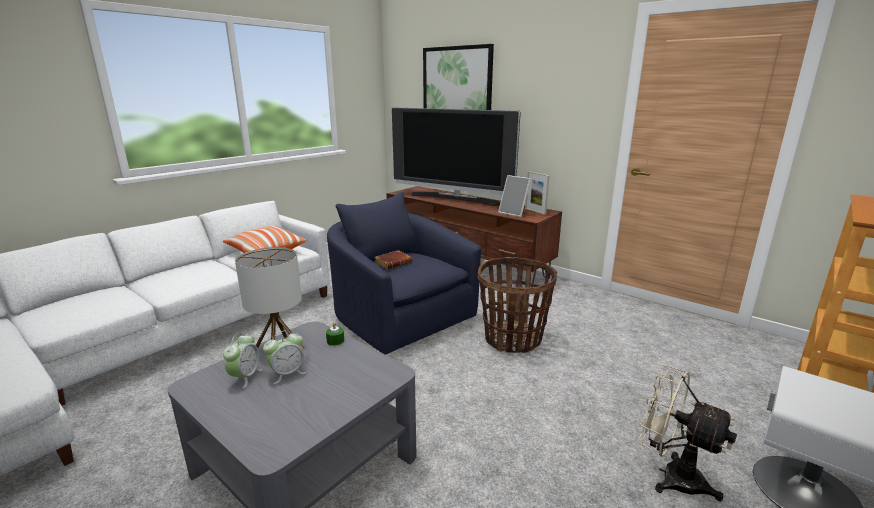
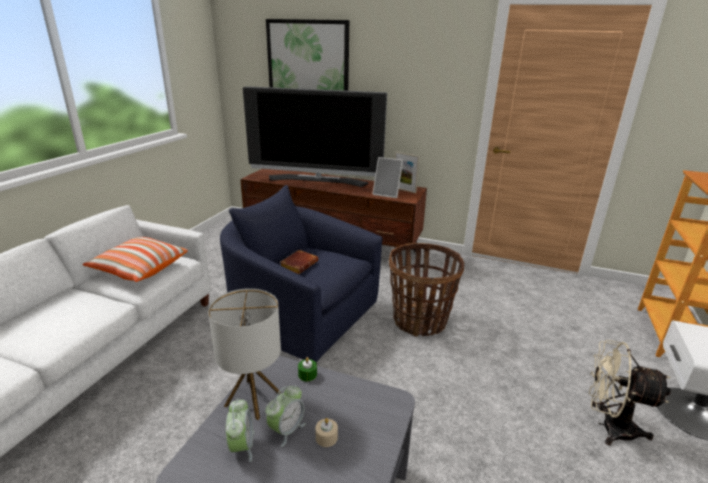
camera: 20 degrees left, 5 degrees up
(314, 385) = (326, 437): none -> beige candle

